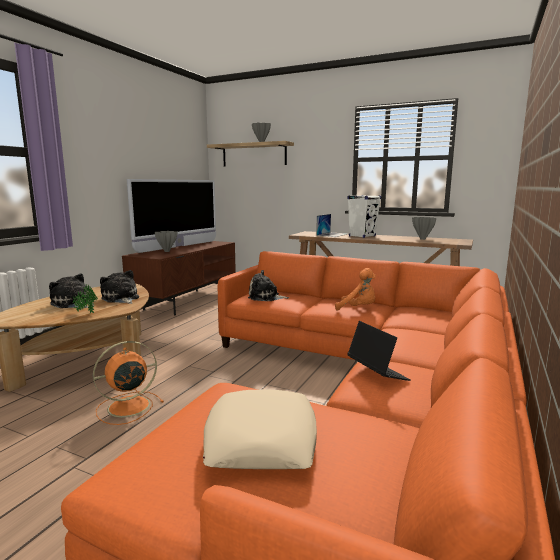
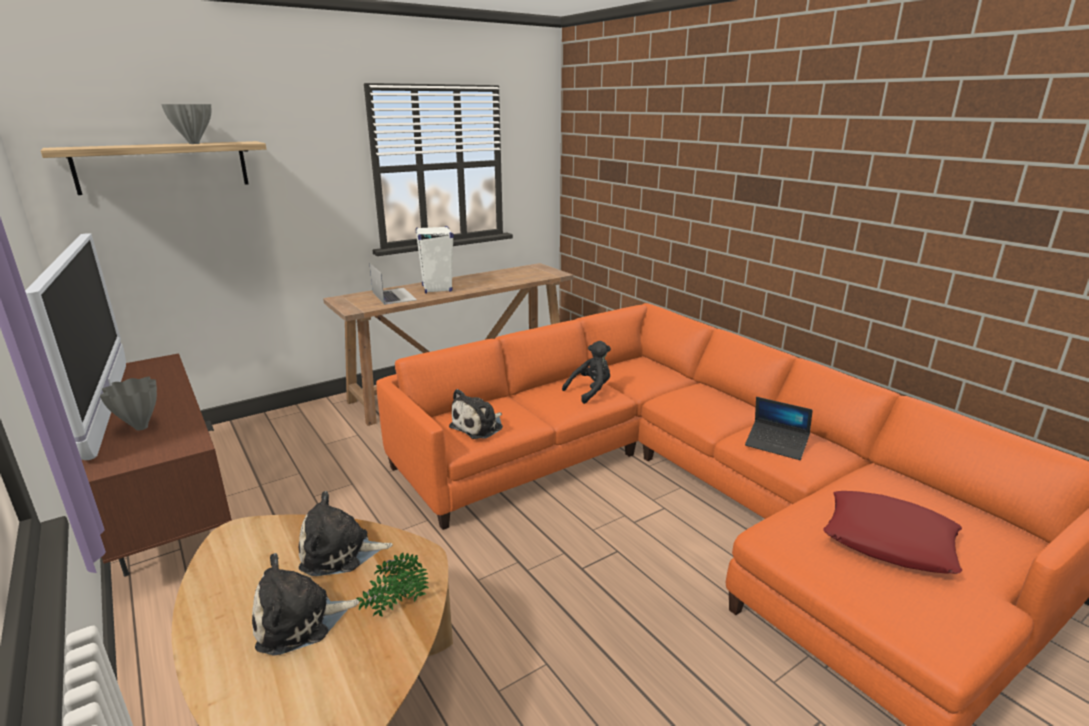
camera: 60 degrees left, 10 degrees up
(127, 407) = (568, 675): orange fan -> none
(261, 439) = (889, 540): beige pillow -> red pillow
(358, 308) = (590, 391): orange plush toy -> black plush toy
(377, 373) = (776, 445): laptop -> laptop turned 150 degrees counterclockwise
(422, 239) = (506, 275): grey vase -> none

